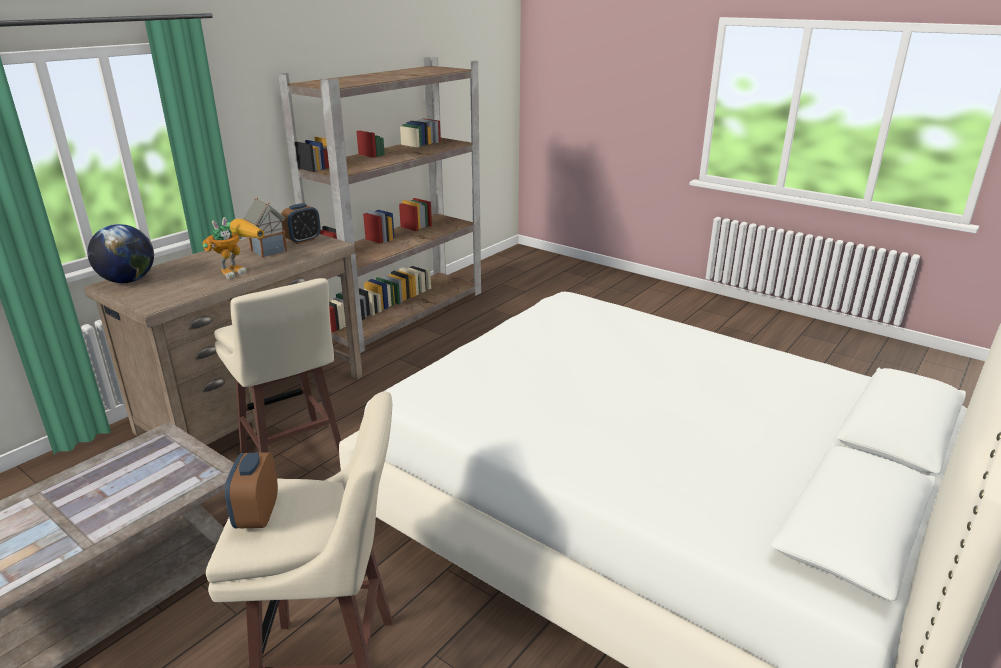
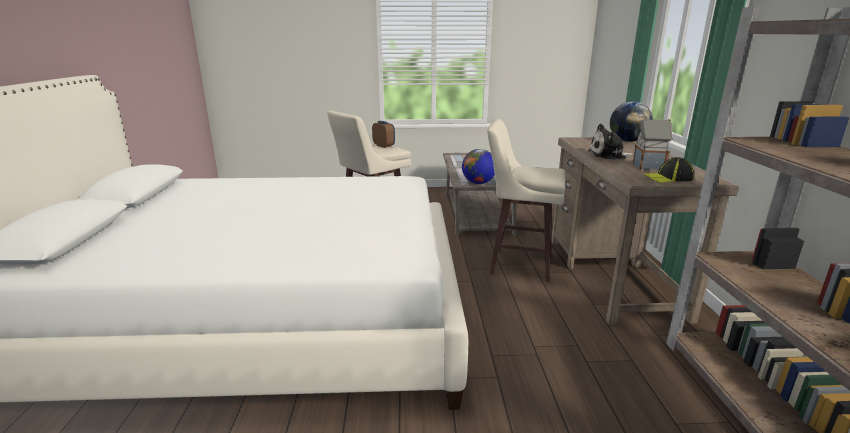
camera: 140 degrees right, 5 degrees down
(194, 462) = (478, 183): none -> globe
(238, 270) = (609, 155): toy robot -> plush toy
(303, 240) = (668, 178): alarm clock -> cap

